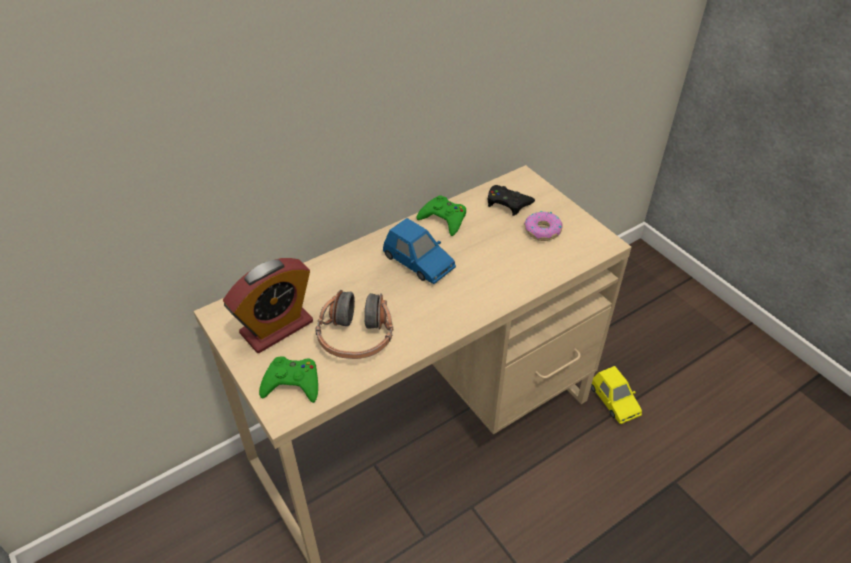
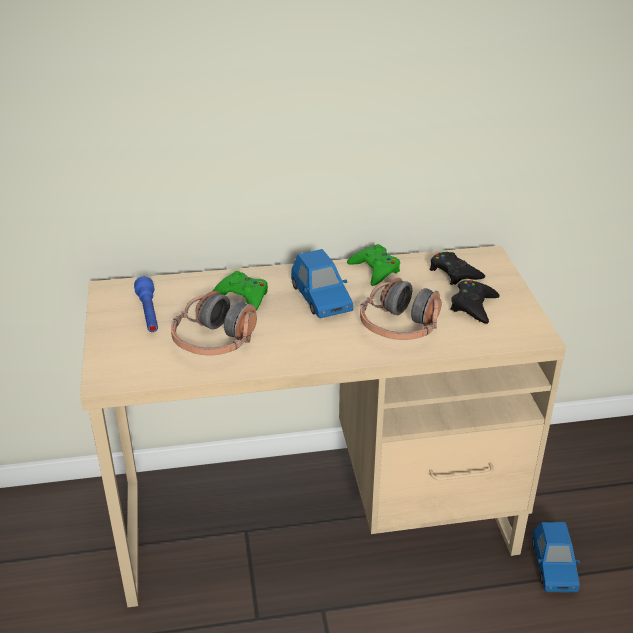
camera: 25 degrees right, 10 degrees down
(276, 327) = (149, 313): alarm clock -> blue flashlight
(292, 383) = (129, 360): green game controller -> green game controller (242, 297)
(499, 269) = (400, 326): none -> headphones
(542, 231) = (473, 306): donut -> black game controller
(613, 401) = (553, 566): yellow toy car -> blue toy car

